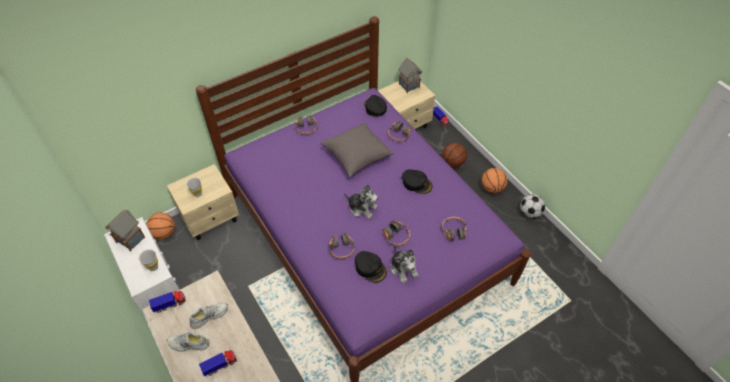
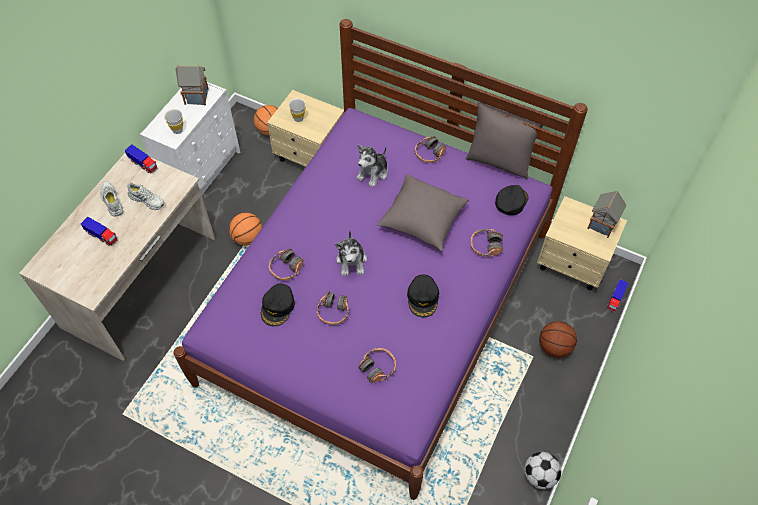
camera: 60 degrees right, 5 degrees up
(339, 99) = (498, 161): none -> grey pillow
(403, 268) = (296, 339): plush toy -> plush toy (373, 173)
(492, 188) = (547, 411): basketball -> basketball (247, 238)

